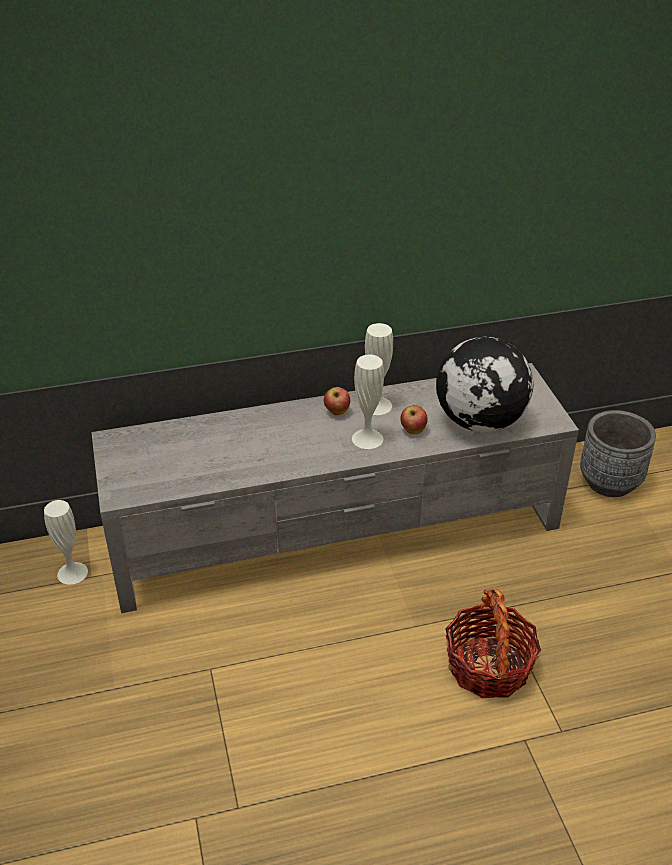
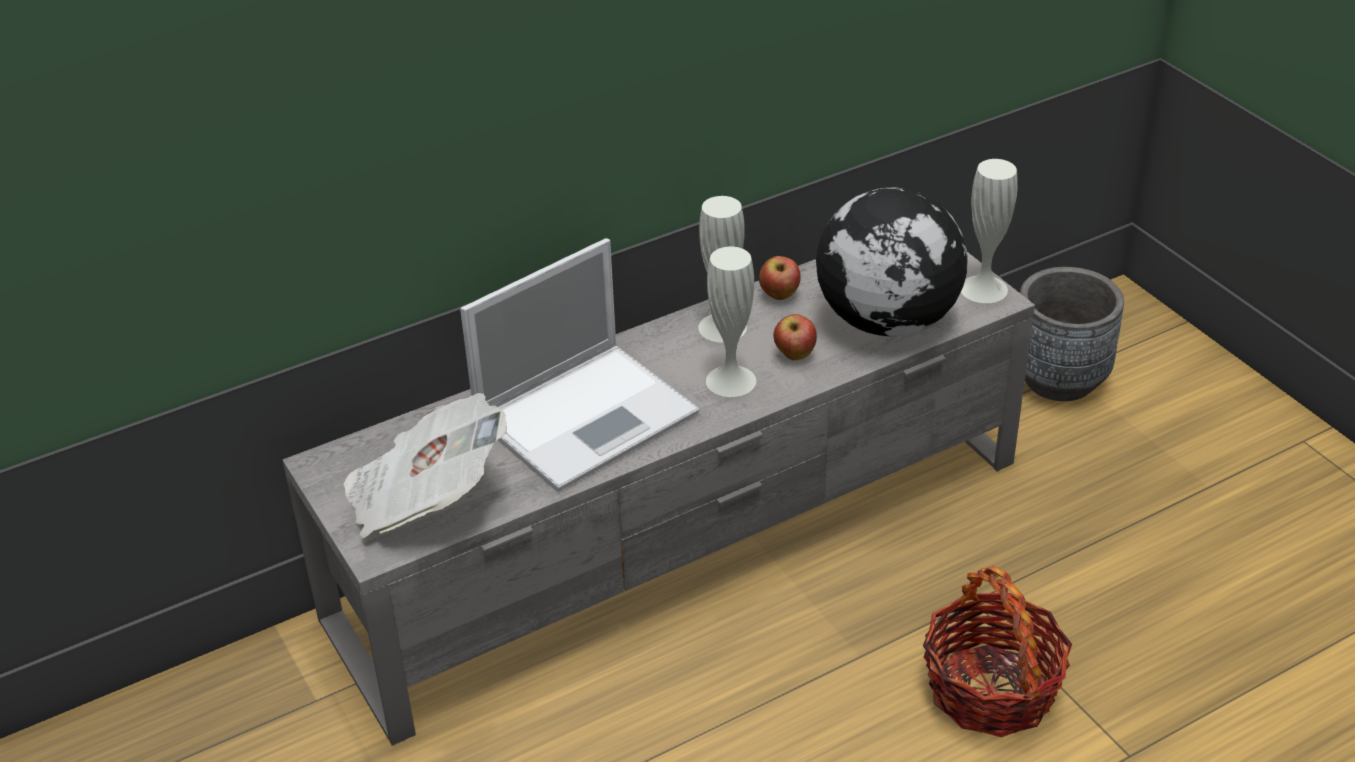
camera: 15 degrees left, 0 degrees up
(72, 573) = (282, 701): white vase -> white vase (983, 289)
(159, 471) = (425, 498): none -> newspaper
(274, 442) = (589, 414): none -> laptop
(337, 412) = (665, 349): apple -> apple (779, 295)

